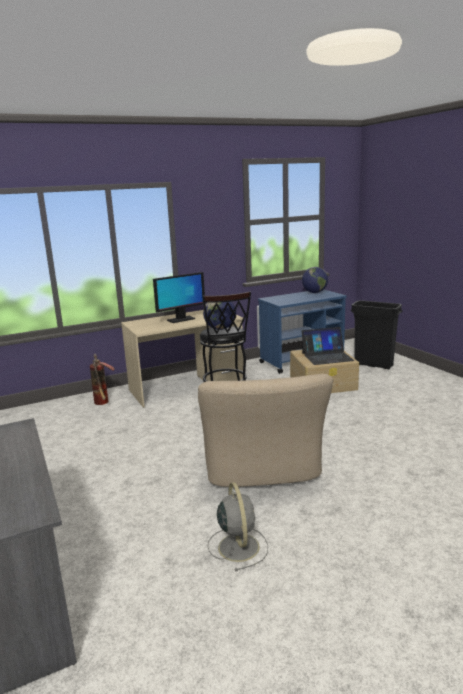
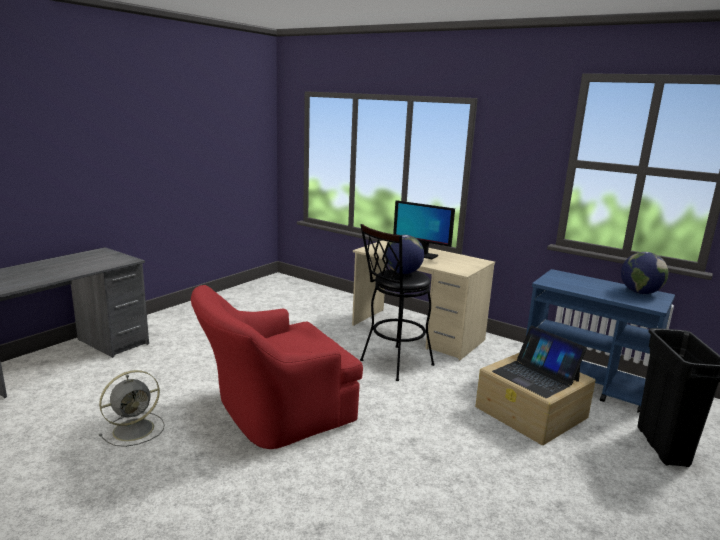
camera: 60 degrees right, 0 degrees up
(103, 404) = (345, 308): fire extinguisher -> none
(262, 468) = (273, 413): beige armchair -> red armchair

